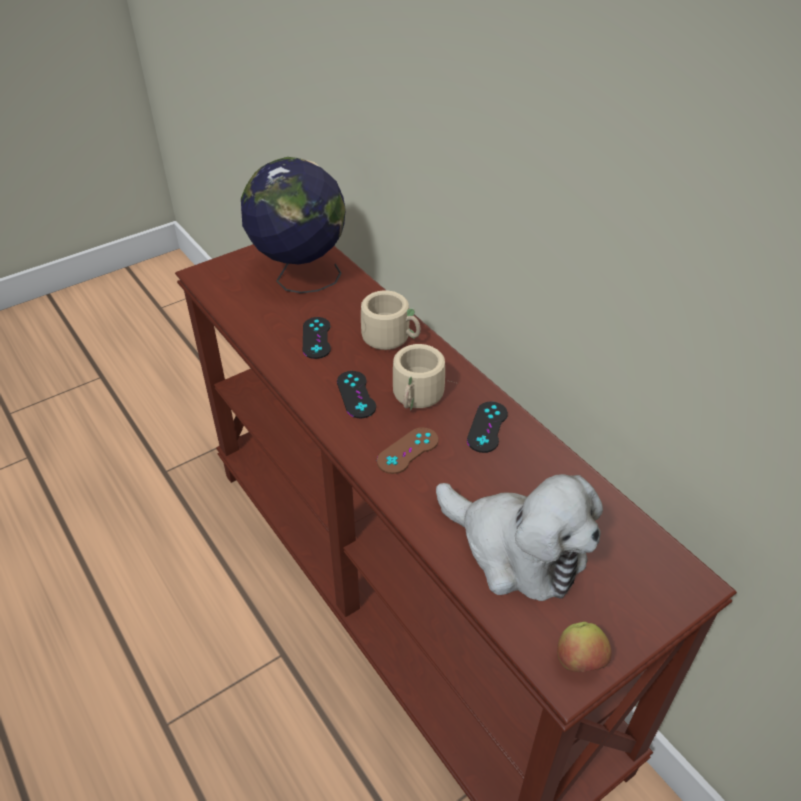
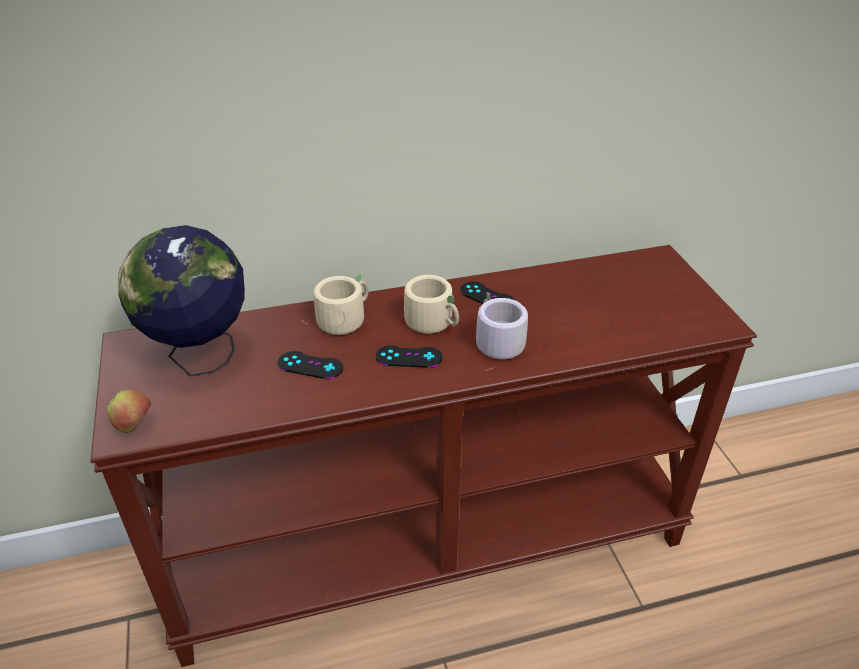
camera: 70 degrees left, 5 degrees down
(408, 451) = (494, 343): brown game controller -> grey mug
(517, 550) = (616, 316): plush toy -> none
(579, 662) = (714, 316): apple -> apple (134, 425)

